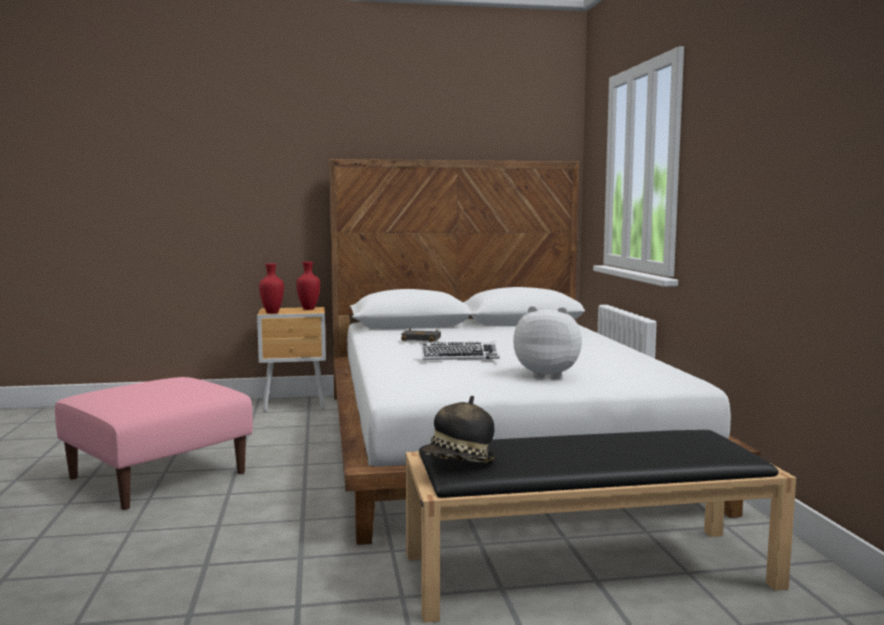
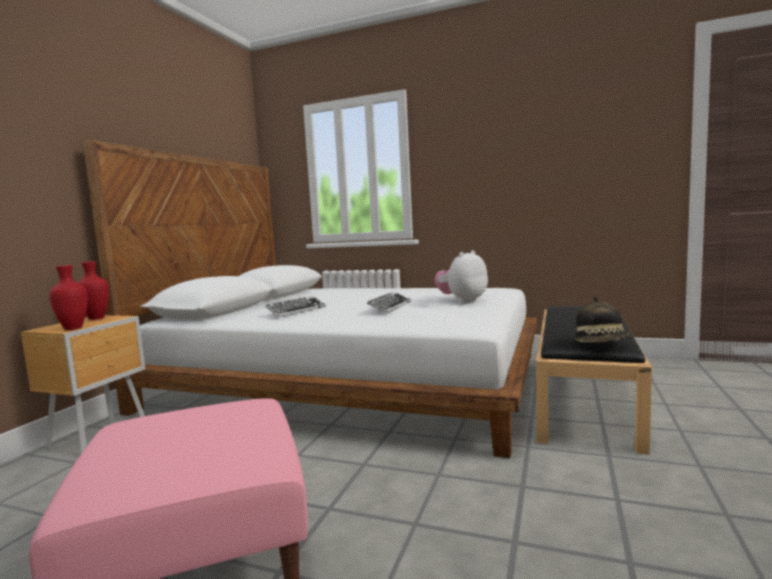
camera: 60 degrees left, 0 degrees up
(422, 339) = (296, 310): black book -> keyboard

